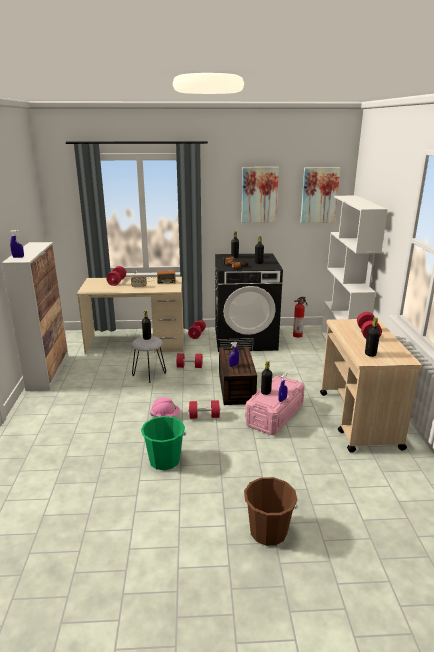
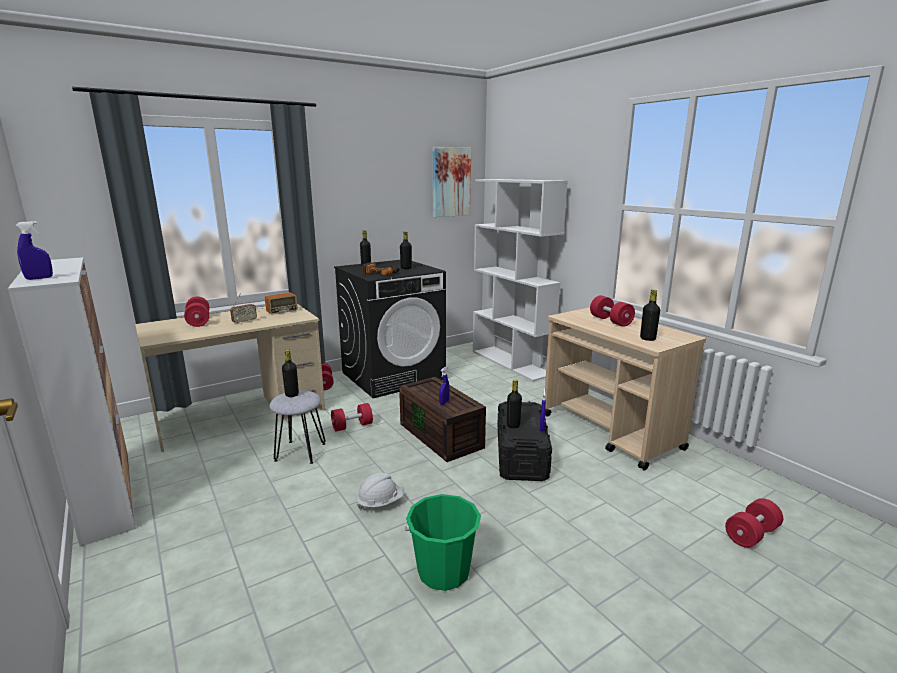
camera: 30 degrees left, 5 degrees down
(165, 415) = (380, 503): pink hard hat -> white hard hat
(204, 416) = (437, 485): red dumbbell -> red dumbbell (751, 534)
(259, 194) = (383, 182): picture -> none
(268, 531) = (679, 613): brown bucket -> none
(275, 415) = (521, 455): pink storage box -> black storage box
(298, 335) = (451, 359): fire extinguisher -> none

